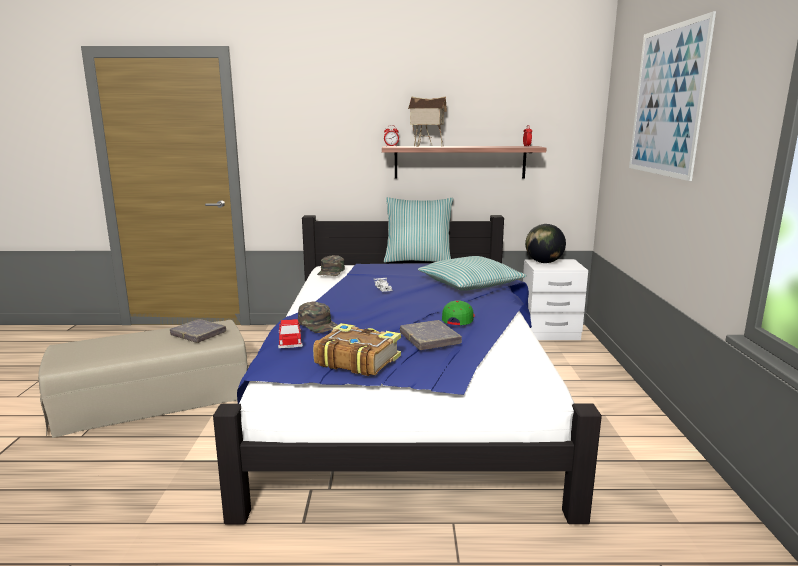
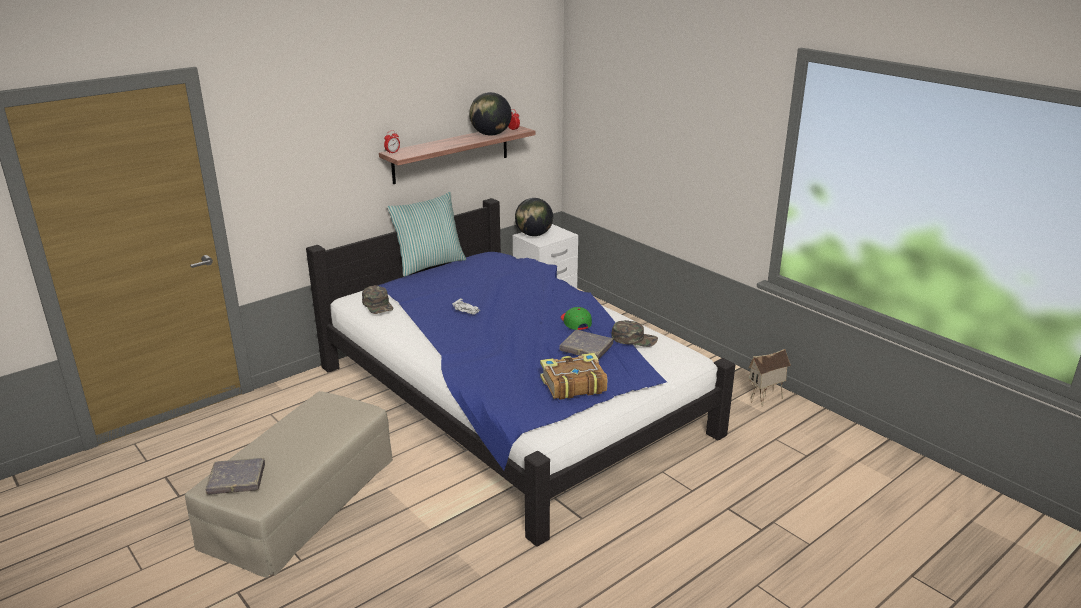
camera: 40 degrees left, 10 degrees up
(198, 334) = (326, 417): grey book -> grey book (236, 479)
(290, 340) = (494, 389): toy car -> none
(319, 324) = (487, 366): green cap -> green cap (634, 339)
(427, 146) = (428, 147): toy house -> toy house (765, 400)
(470, 284) = (521, 281): pillow -> none
(498, 146) = (491, 134): none -> globe
(666, 101) = (658, 98): picture -> none

